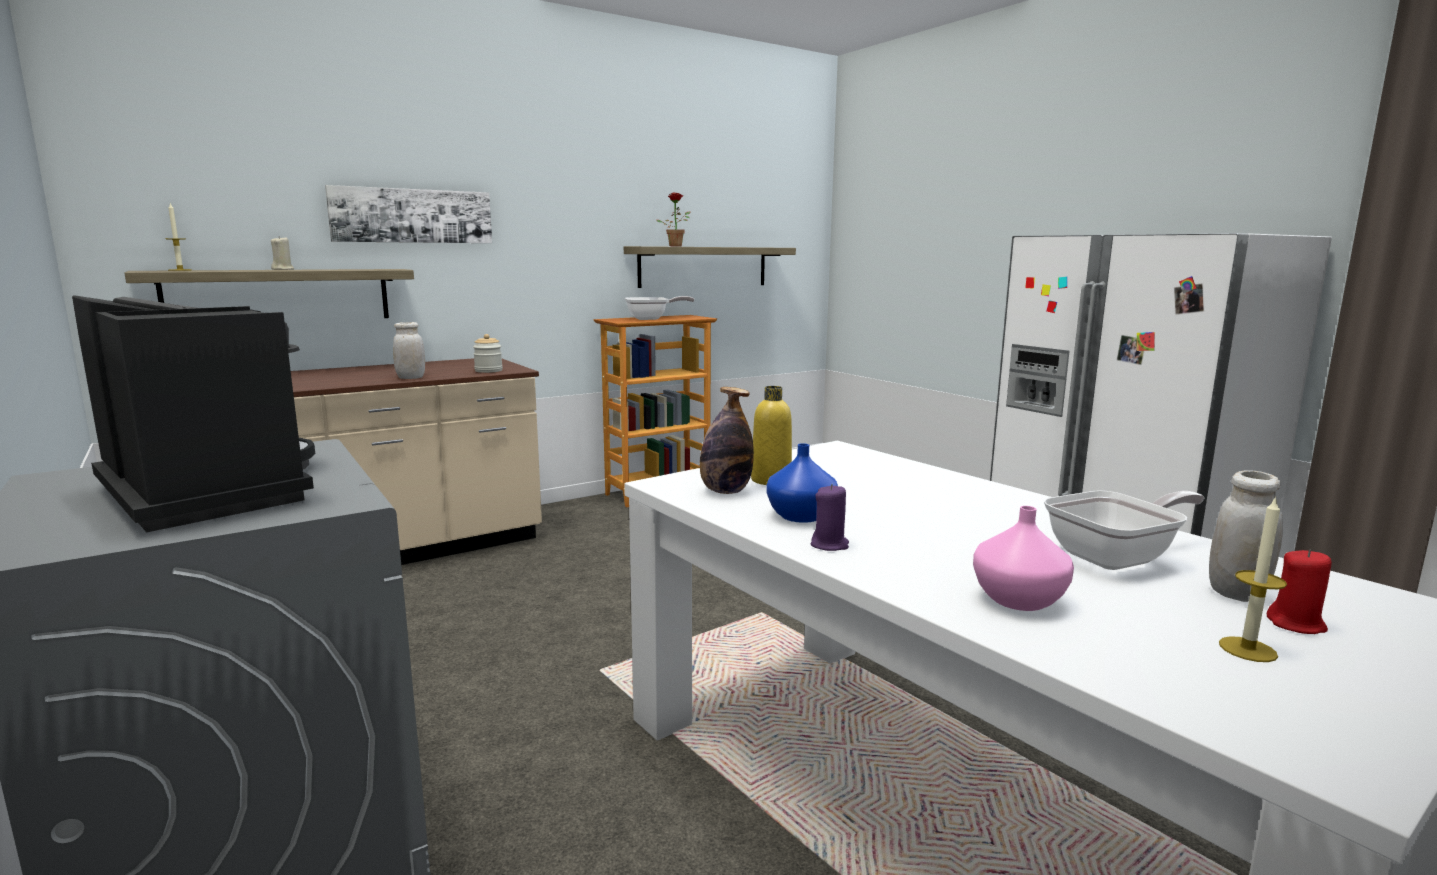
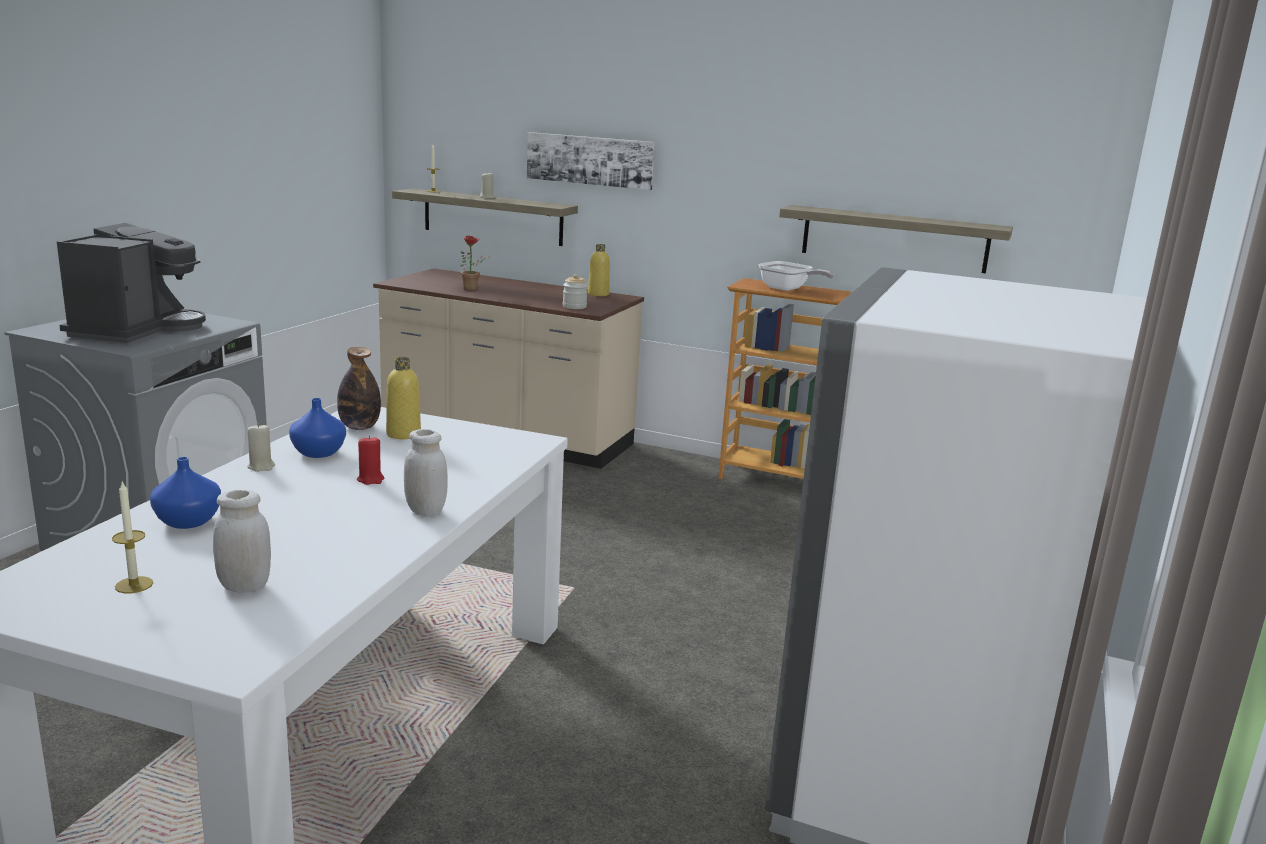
camera: 55 degrees right, 5 degrees up
(411, 378) = (511, 299): white jar -> white jar (425, 511)
(458, 361) = (598, 294): none -> yellow bottle
(676, 246) = (836, 212): potted plant -> potted plant (473, 289)
(829, 545) = (261, 467): purple candle -> beige candle
(1019, 601) = (187, 522): pink vase -> blue vase
(1118, 557) = (302, 548): frying pan -> none
(1296, 624) = (188, 602): red candle -> red candle (370, 479)

